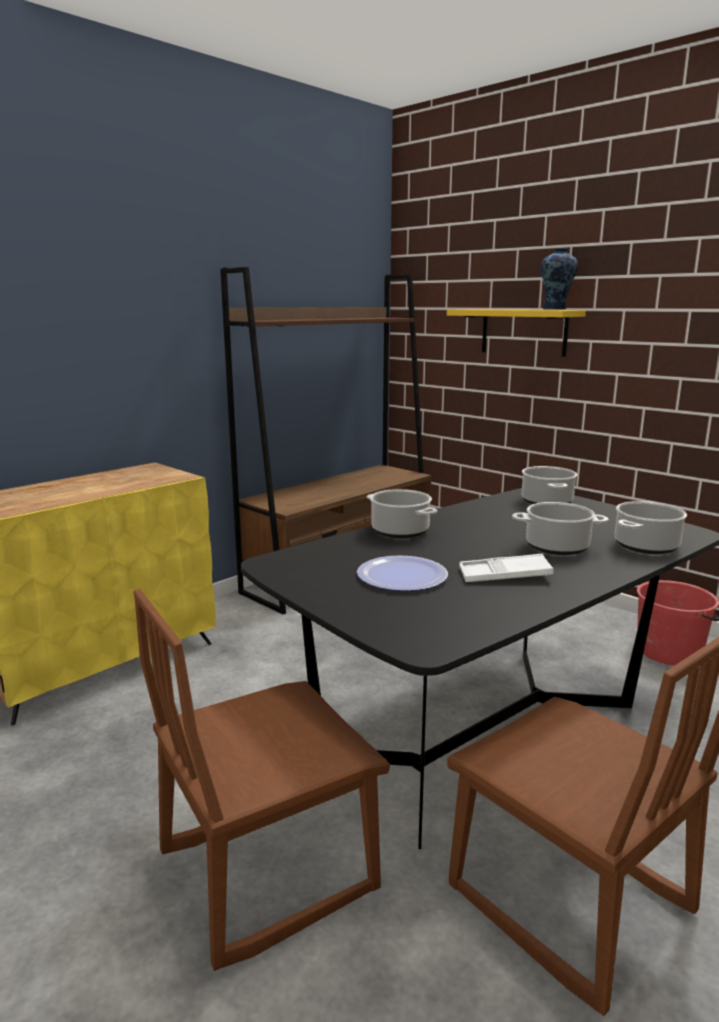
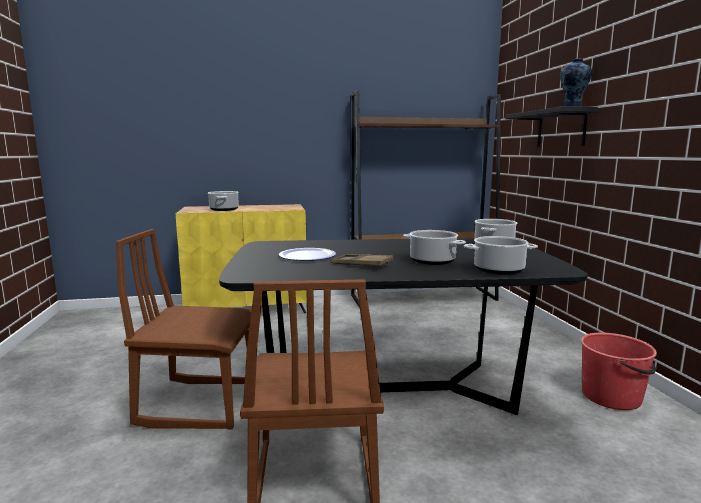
camera: 35 degrees right, 5 degrees down
(399, 531) = (358, 243): cooking pot -> cooking pot (224, 209)
(504, 575) = (361, 264): white tray -> brown tray
(523, 332) = (561, 129): yellow shelf -> black shelf

